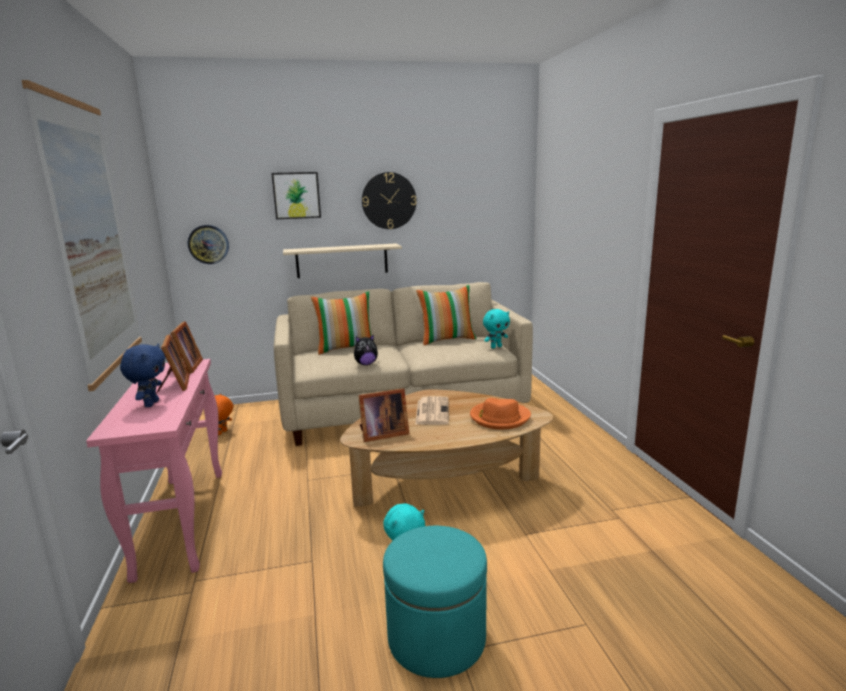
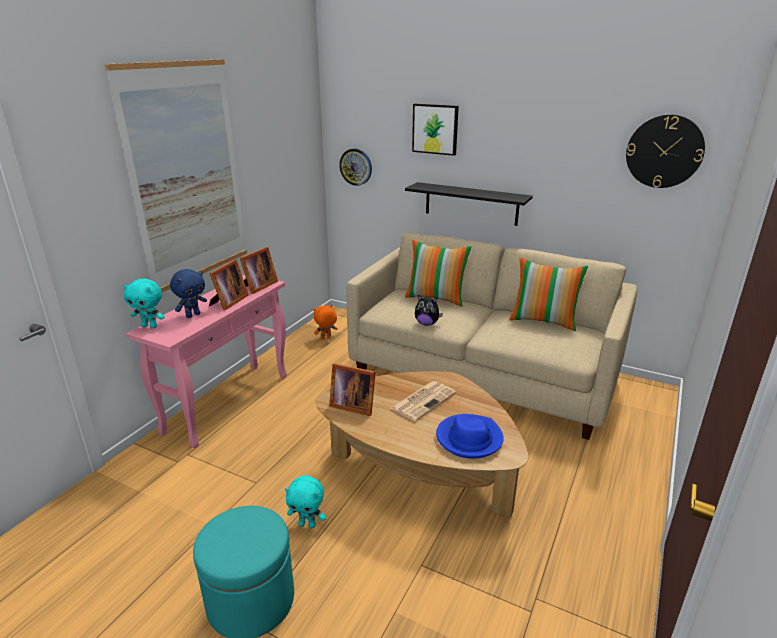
camera: 40 degrees right, 10 degrees up
(342, 260) = (471, 203): beige shelf -> black shelf
(389, 201) = (531, 145): wall clock -> wall clock (664, 151)
(496, 347) = (582, 350): turquoise plush toy -> turquoise plush toy (150, 326)
(499, 418) = (469, 438): orange hat -> blue hat

